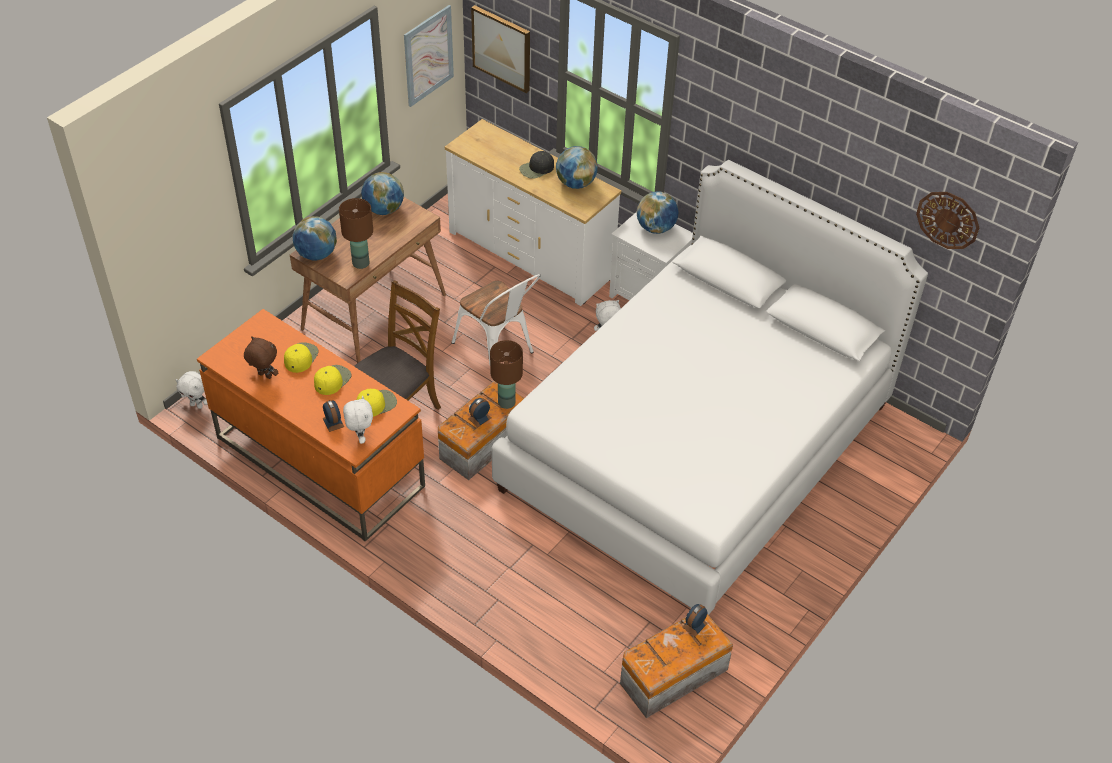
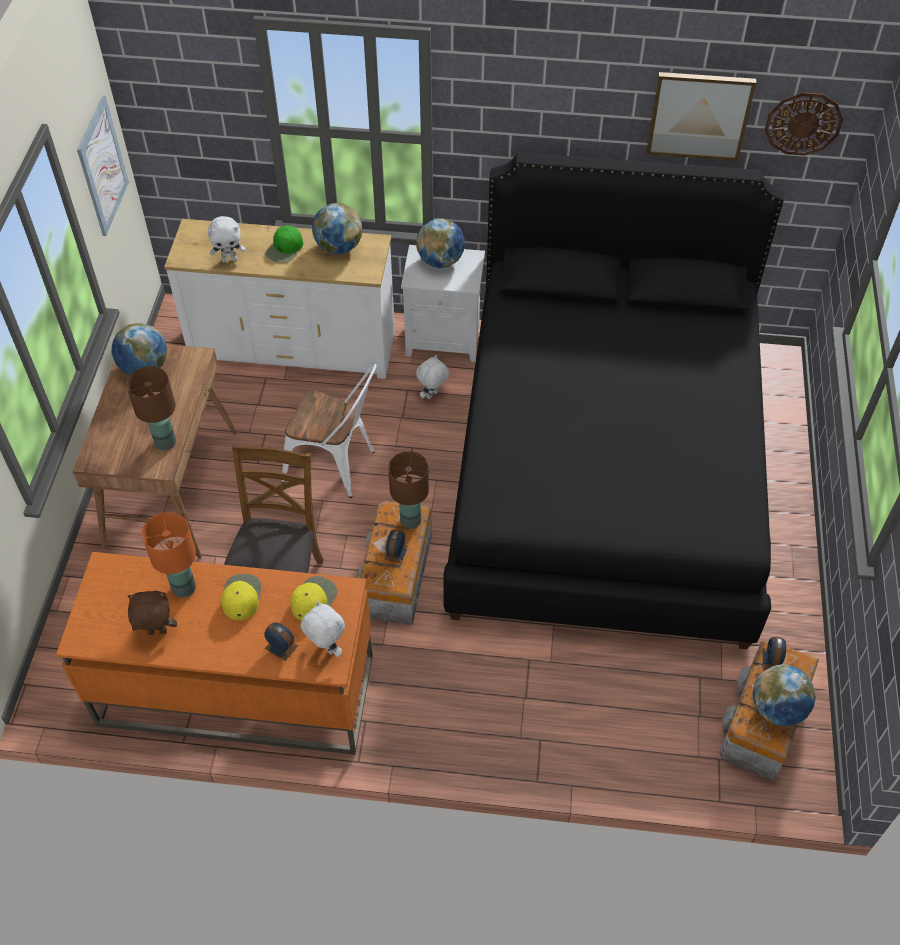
camera: 30 degrees left, 5 degrees up
(197, 405) = (43, 700): white plush toy -> white plush toy (229, 259)
(300, 357) = (183, 588): yellow cap -> orange table lamp
(316, 254) = (105, 456): globe -> globe (777, 709)
(502, 48) = (182, 126): picture -> picture (699, 115)
(536, 169) = (285, 249): black cap -> green cap
(696, 447) = (605, 470): white bed -> black bed

